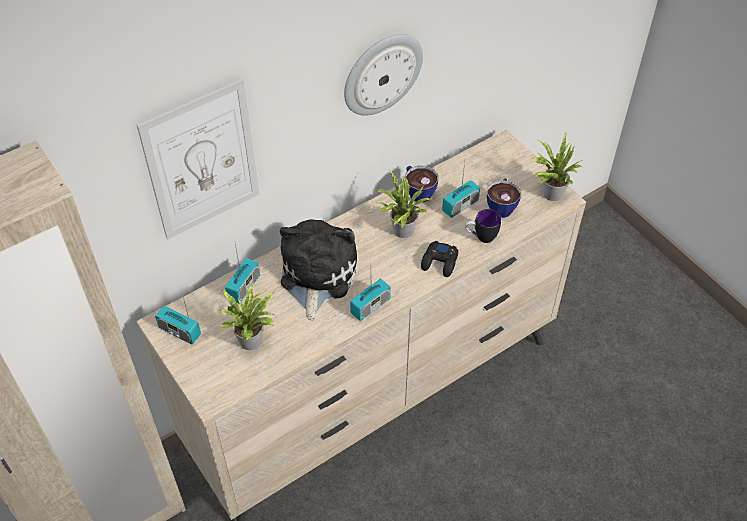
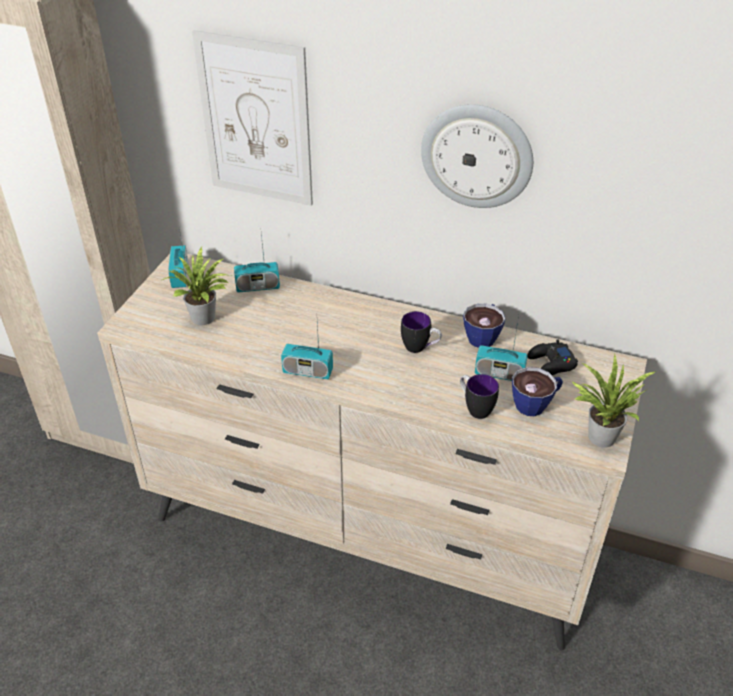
camera: 55 degrees right, 10 degrees down
(316, 275) = (312, 320): plush toy -> none
(401, 231) = (420, 348): potted plant -> mug
(440, 262) = (410, 393): black game controller -> black game controller (551, 364)

